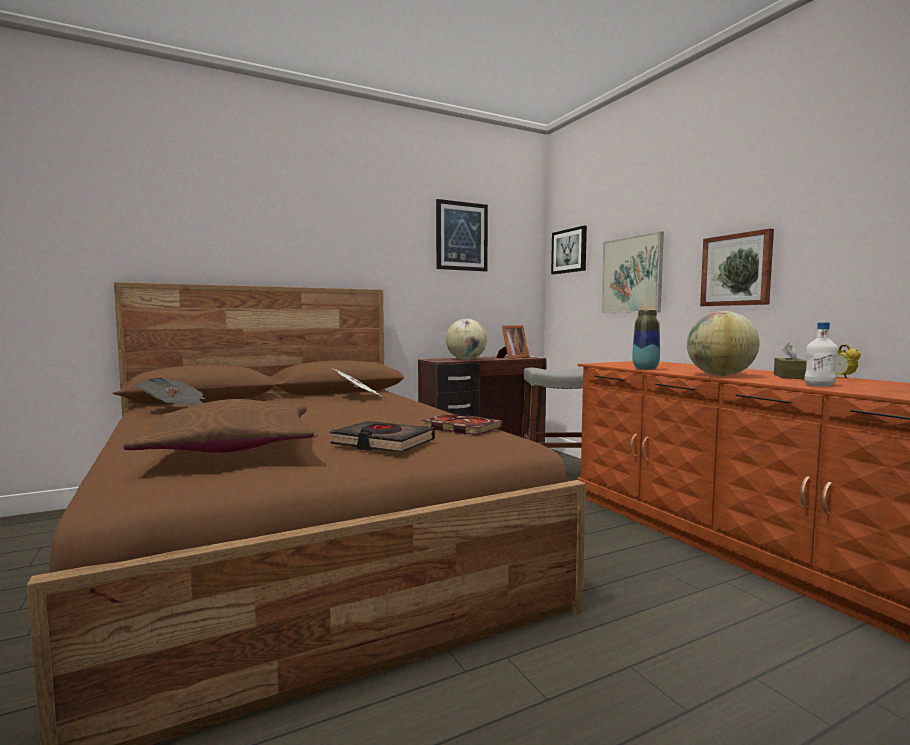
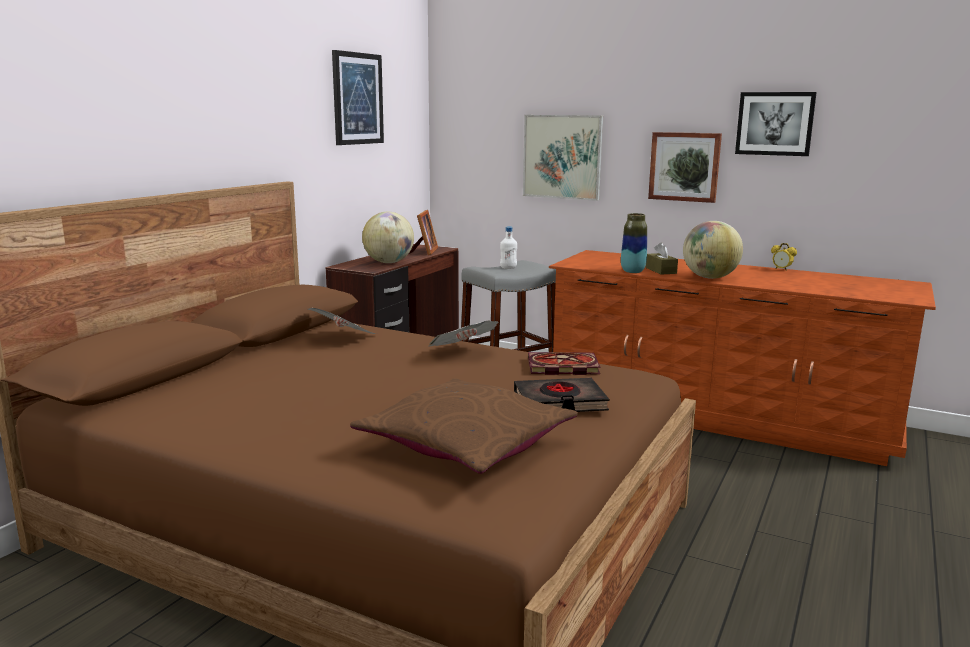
camera: 35 degrees left, 10 degrees up
(175, 409) = (177, 405): newspaper -> newspaper (462, 352)
(569, 251) = (470, 116): picture -> picture (775, 123)
(789, 376) = (752, 273): brown tissue box -> brown tissue box (661, 270)
(819, 385) = (797, 286): white bottle -> white bottle (508, 268)

